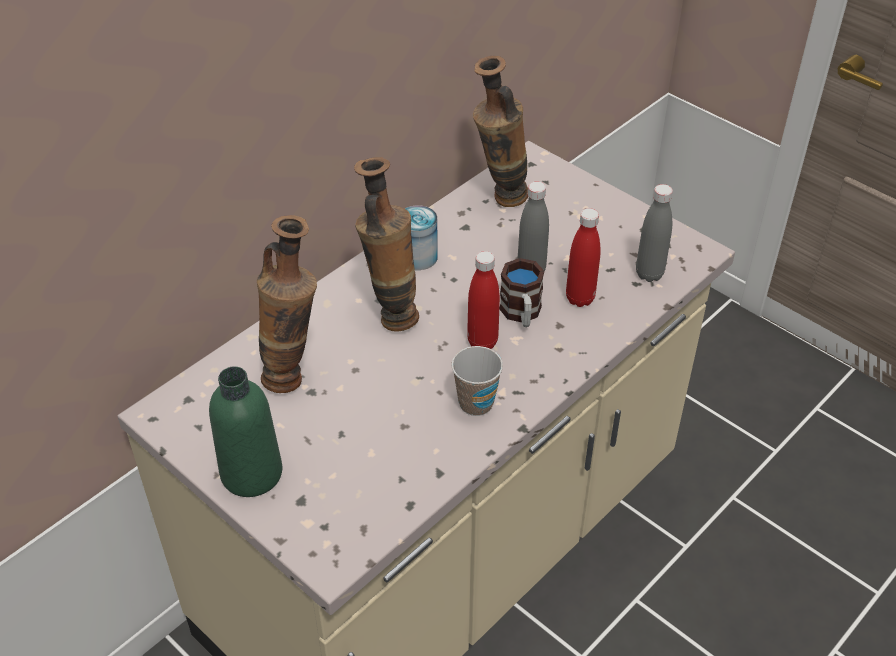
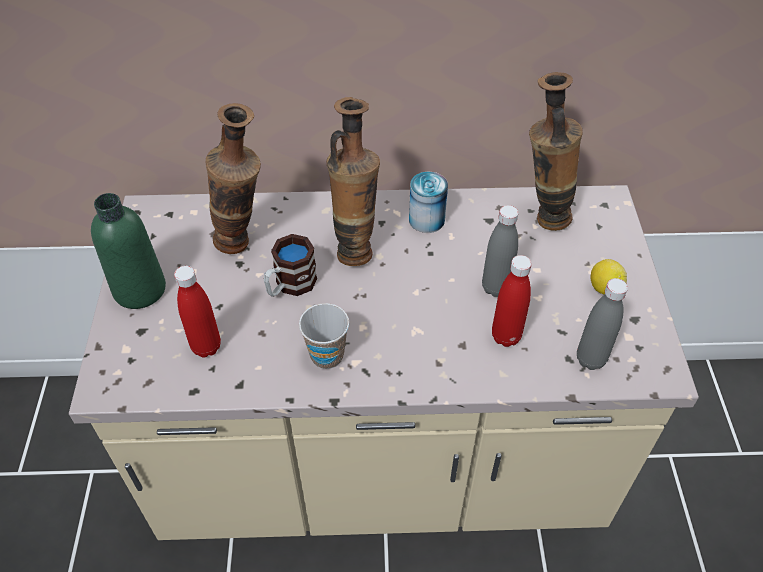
camera: 45 degrees right, 5 degrees up
(482, 342) = (390, 314): red bottle -> red bottle (206, 347)
(521, 314) = (445, 315): mug -> mug (290, 285)
(601, 222) = (604, 288): none -> lemon

